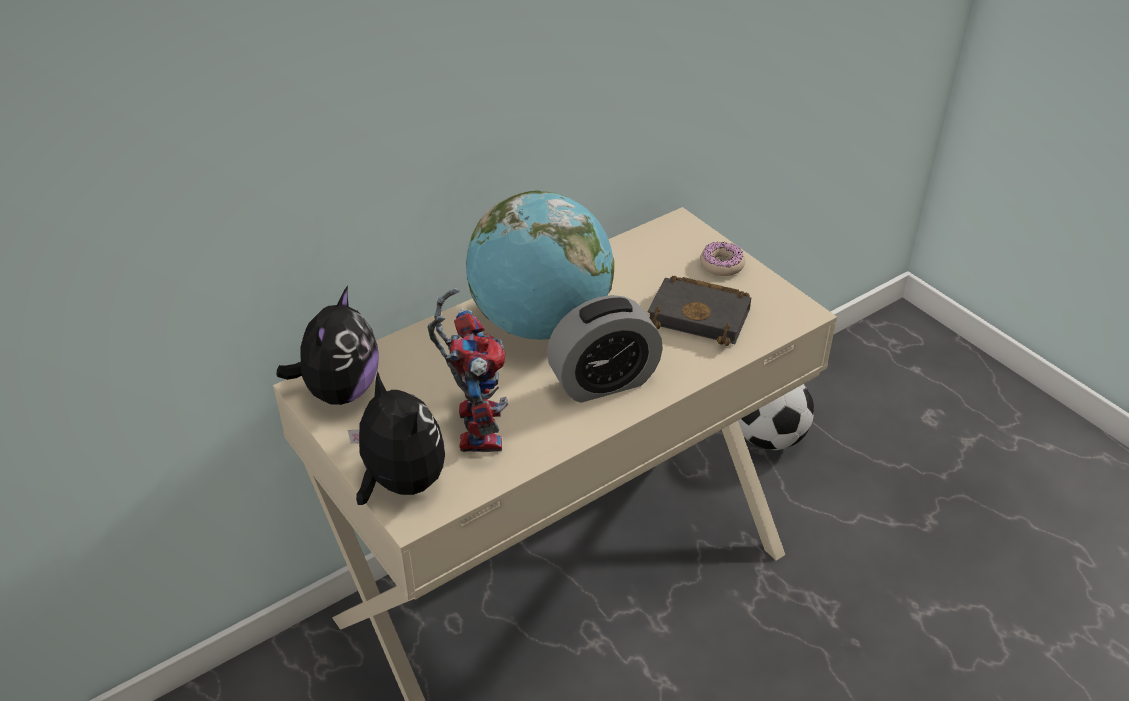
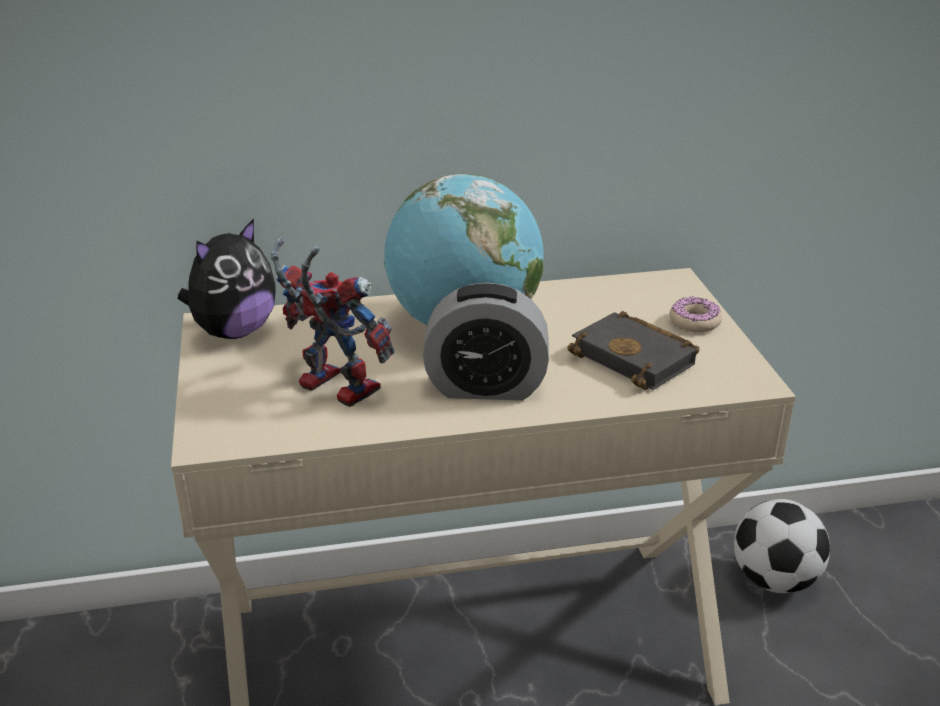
camera: 25 degrees right, 10 degrees down
(400, 483) = (219, 415): plush toy -> none
(474, 424) = (329, 387): toy robot -> toy robot turned 75 degrees counterclockwise

